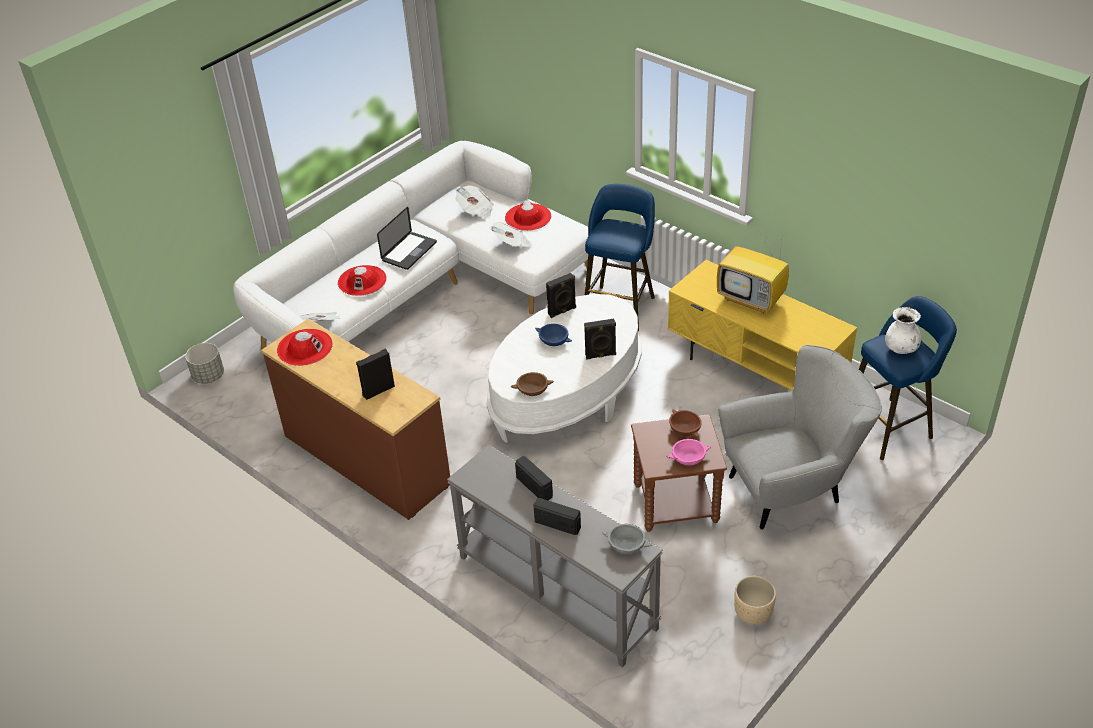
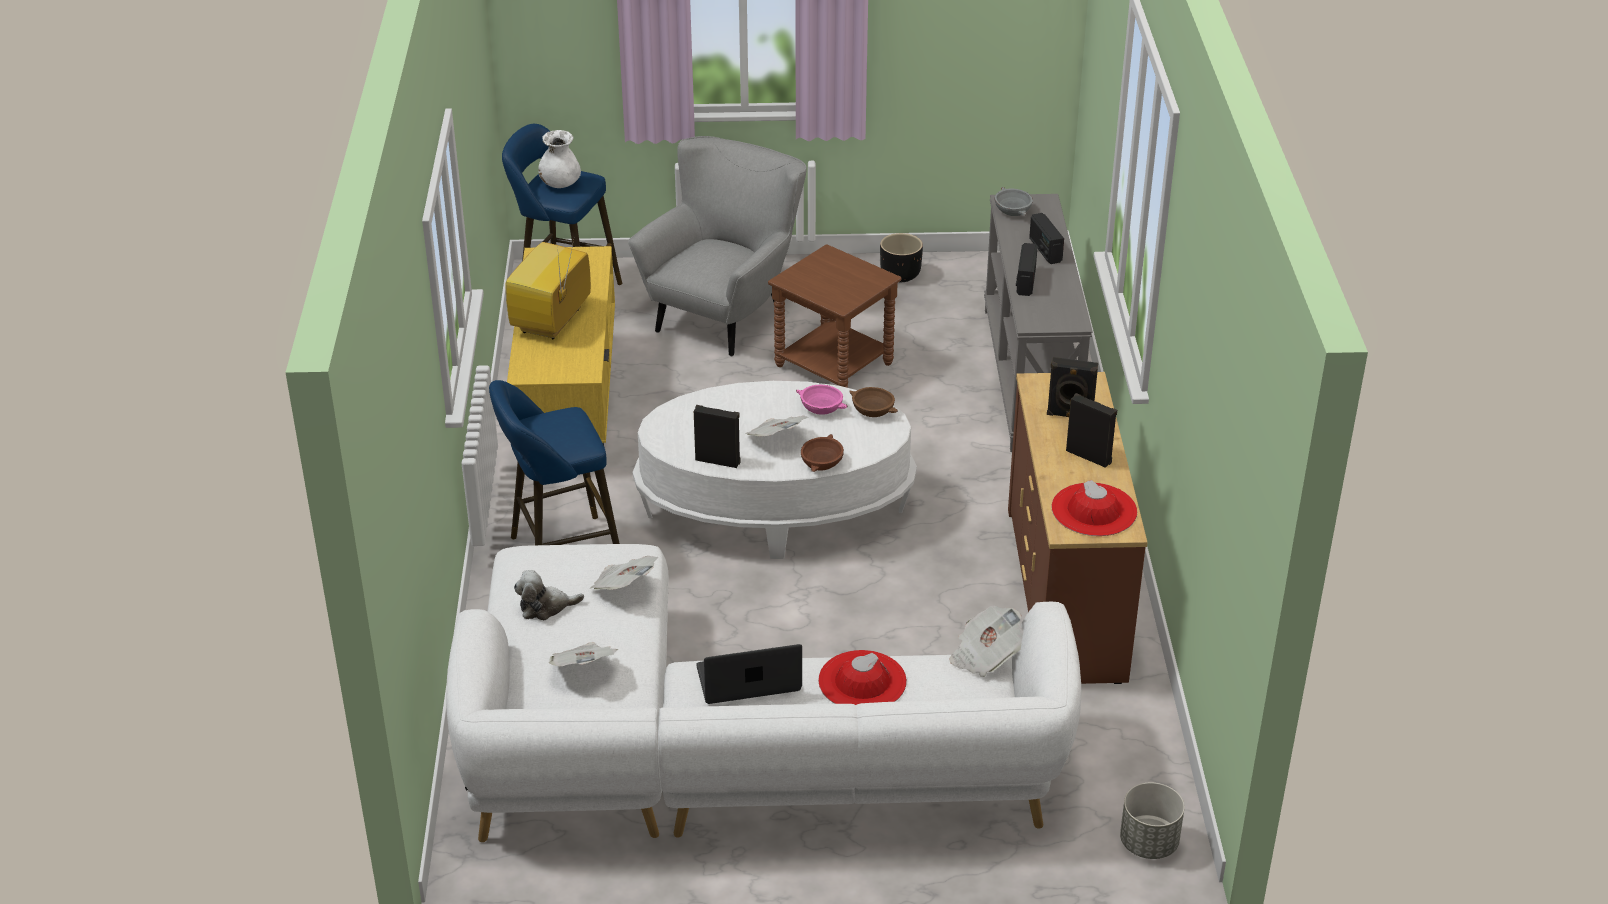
camera: 135 degrees left, 5 degrees down
(528, 217) = (545, 607): red hat -> plush toy
(554, 340) = (776, 439): blue bowl -> newspaper
(600, 355) = (759, 396): black speaker -> black speaker (1089, 456)
(684, 429) = (808, 284): brown bowl -> brown bowl (822, 463)
(688, 458) = (843, 266): pink bowl -> pink bowl (820, 408)
(752, 299) = (552, 322): television -> television turned 150 degrees counterclockwise
(752, 613) = (900, 276): beige planter -> black planter
(792, 488) = (725, 313): grey armchair -> grey armchair turned 90 degrees clockwise

